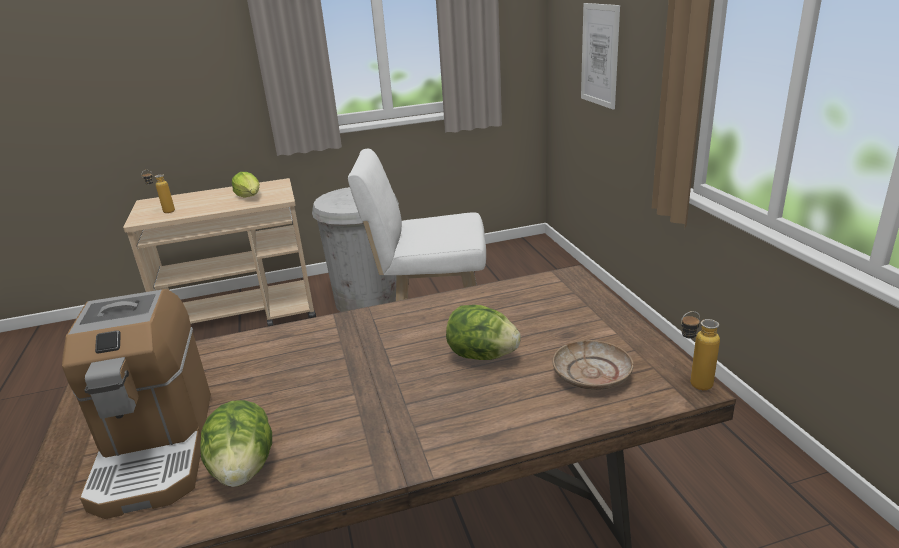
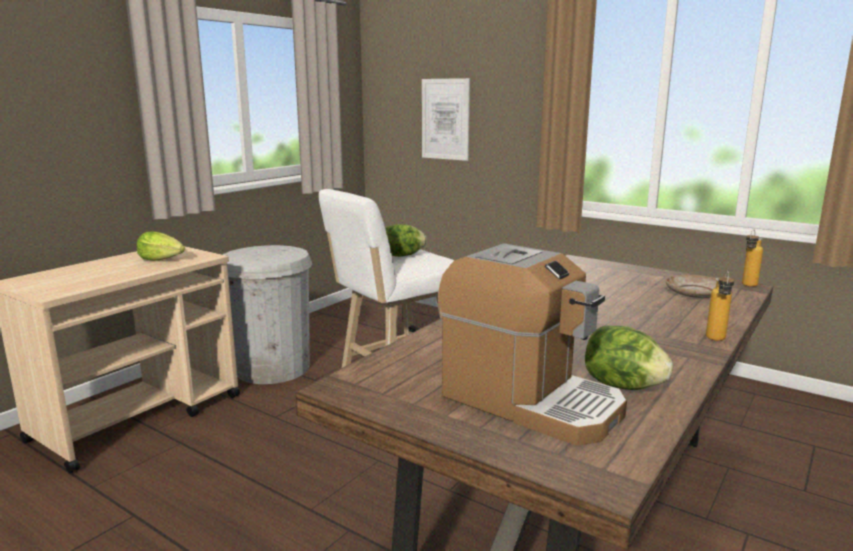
camera: 40 degrees left, 10 degrees down
(164, 212) = (72, 284): bottle -> bottle (716, 340)
(482, 355) = (620, 301): lettuce -> lettuce (403, 256)

